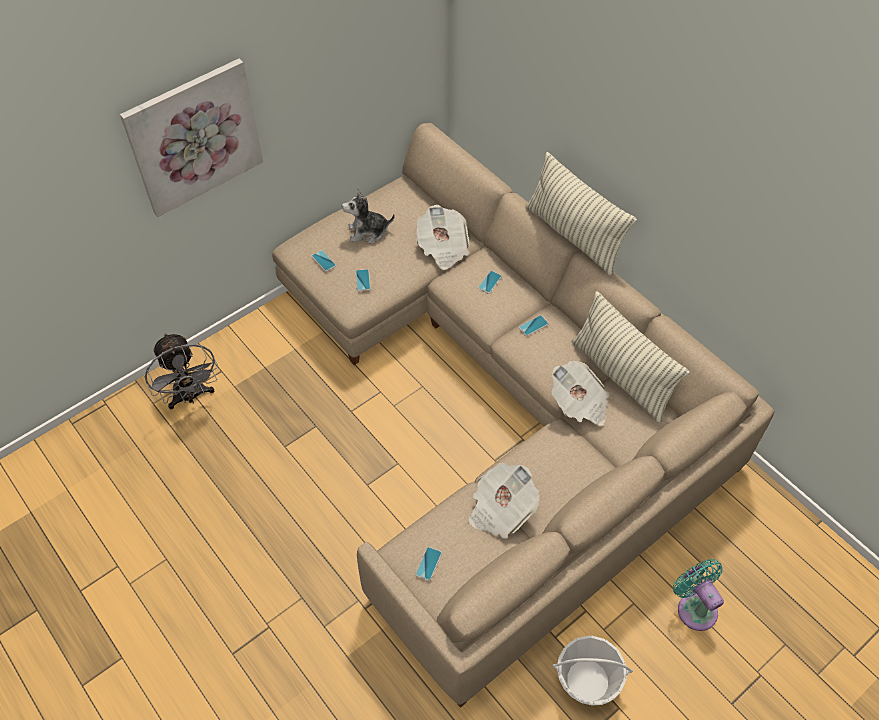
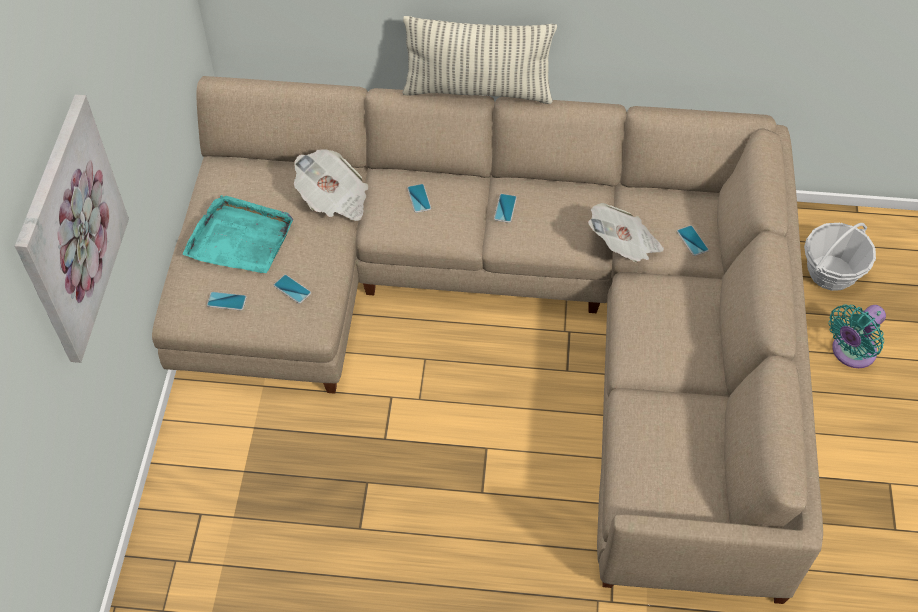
camera: 45 degrees left, 0 degrees up
(190, 396) = (198, 567): grey fan -> none
(368, 232) = (240, 238): plush toy -> turquoise tray
(428, 563) = (668, 491): phone -> phone (692, 241)
(500, 509) = (669, 391): newspaper -> none
(587, 681) = (845, 485): basket -> basket (831, 273)
(621, 376) = (627, 195): pillow -> none
(694, 607) = (850, 353): turquoise fan -> turquoise fan turned 60 degrees counterclockwise

